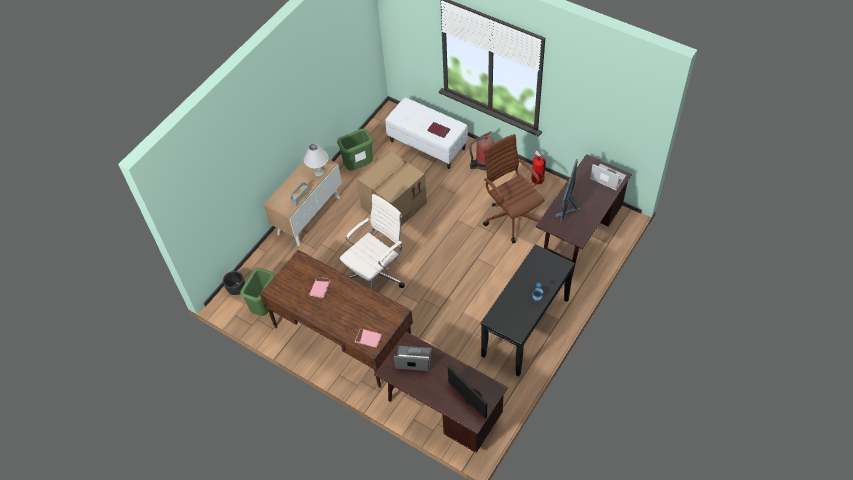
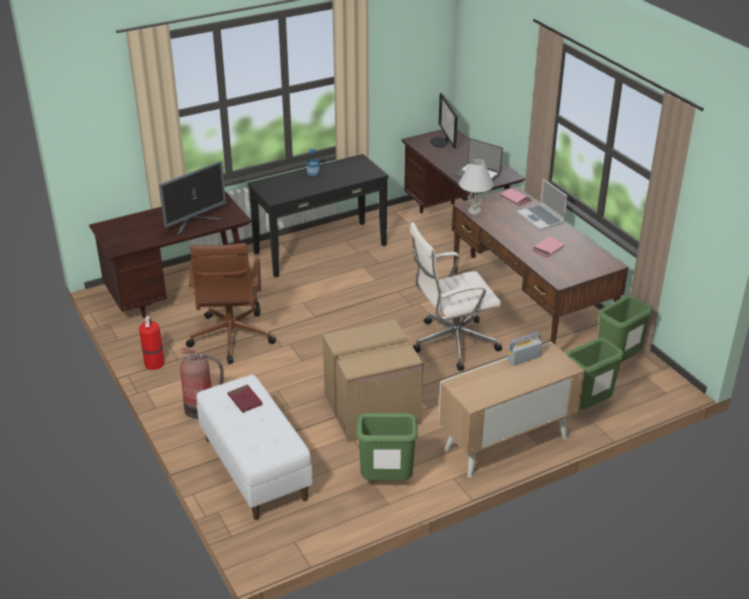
camera: 155 degrees left, 20 degrees down
(236, 289) = (652, 394): black planter -> none
(273, 261) = (586, 407): none -> green trash can
(319, 172) = (477, 379): white table lamp -> white table lamp (474, 211)
(607, 178) = (120, 230): laptop -> laptop (541, 218)

